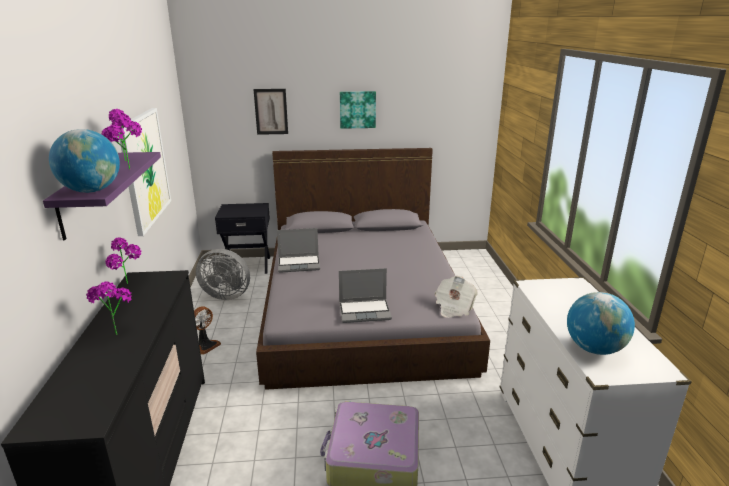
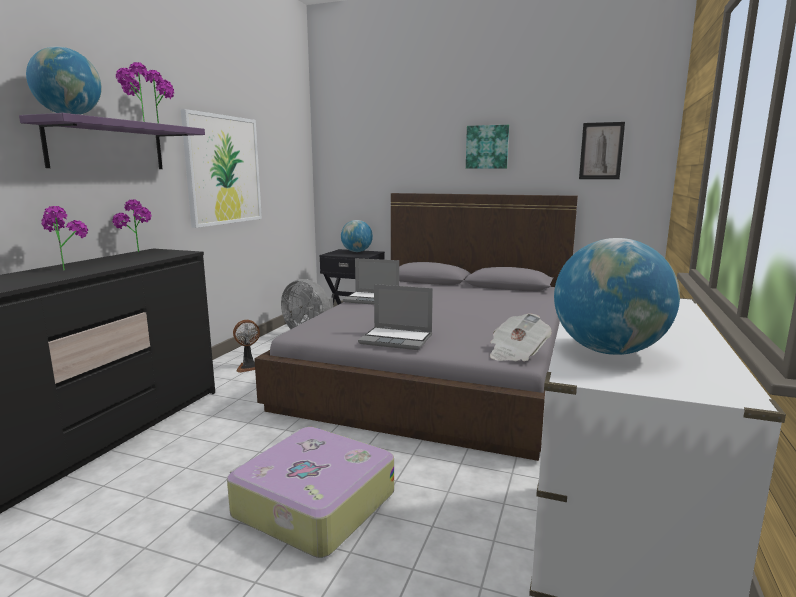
camera: 25 degrees right, 10 degrees down
(244, 207) = (357, 252): none -> globe
(271, 111) = (394, 149): picture -> picture (601, 151)

